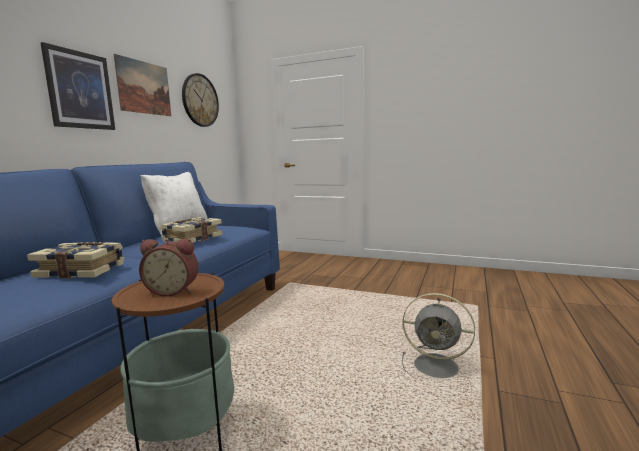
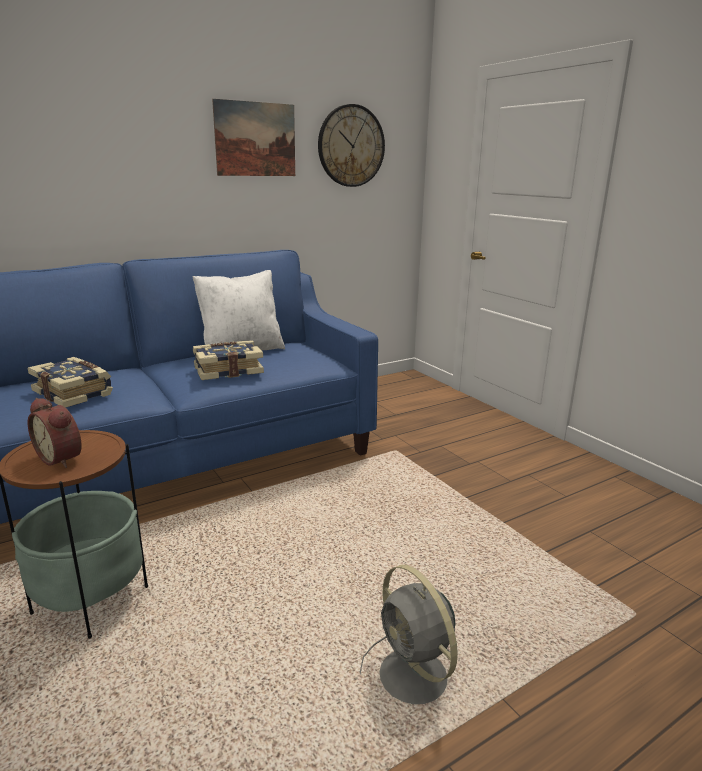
camera: 35 degrees right, 10 degrees up
(80, 90) = (164, 155): picture -> none

